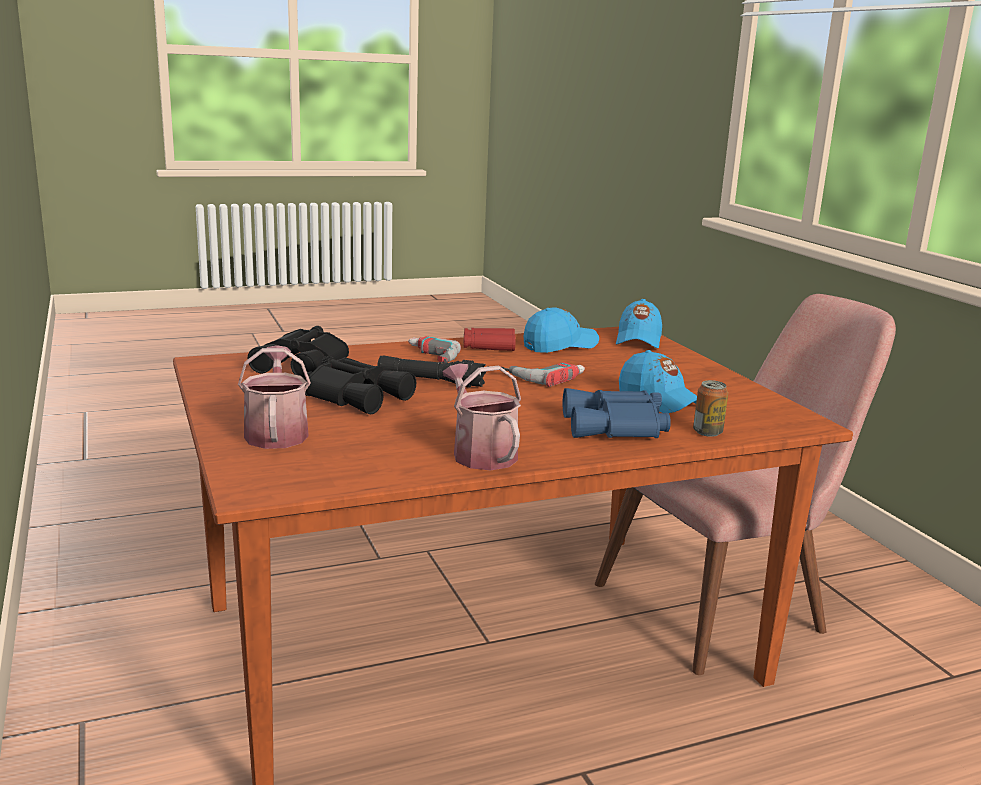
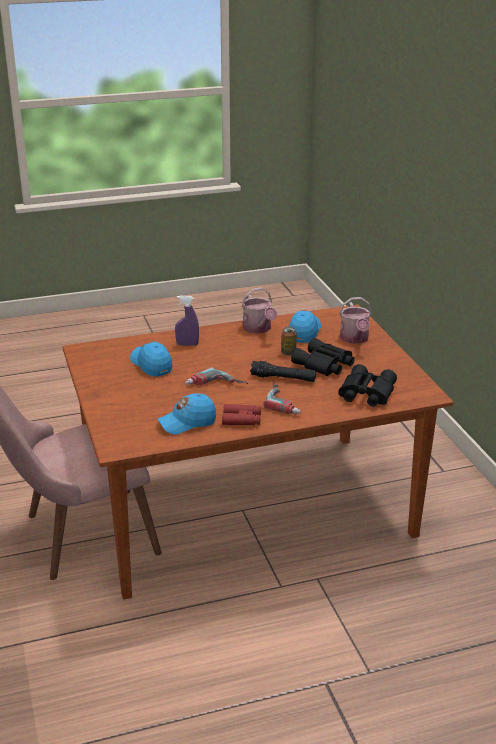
camera: 175 degrees left, 10 degrees up
(616, 427) = (187, 344): blue binoculars -> purple spray bottle
(638, 340) = (121, 432): blue cap -> blue cap (304, 332)
(707, 432) = (142, 342): can -> can (288, 353)

